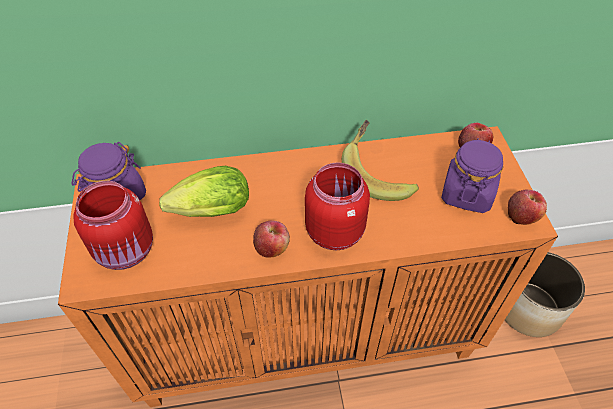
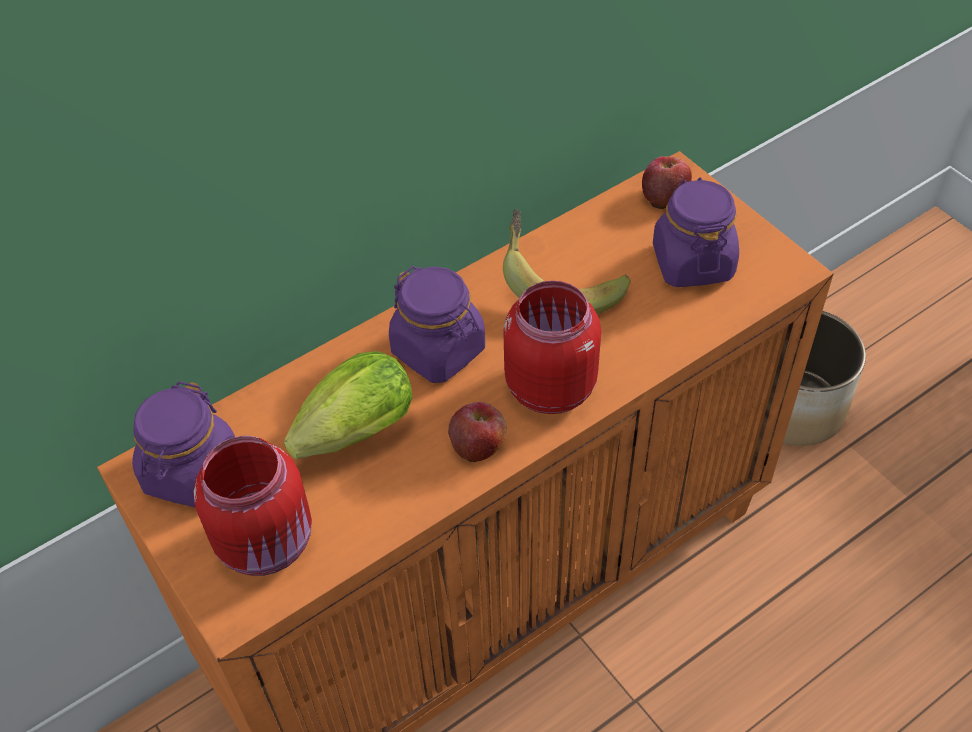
camera: 25 degrees left, 0 degrees up
(285, 185) = (439, 350): none -> purple jar
(522, 216) = (777, 265): apple -> none

